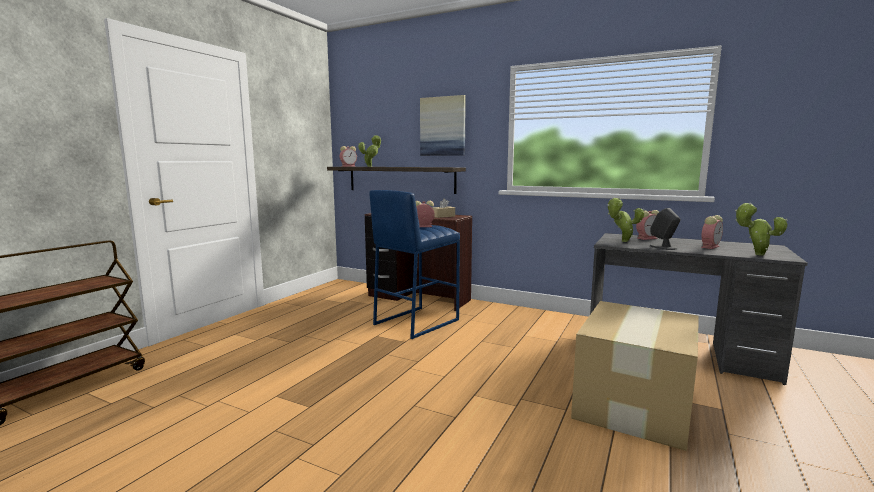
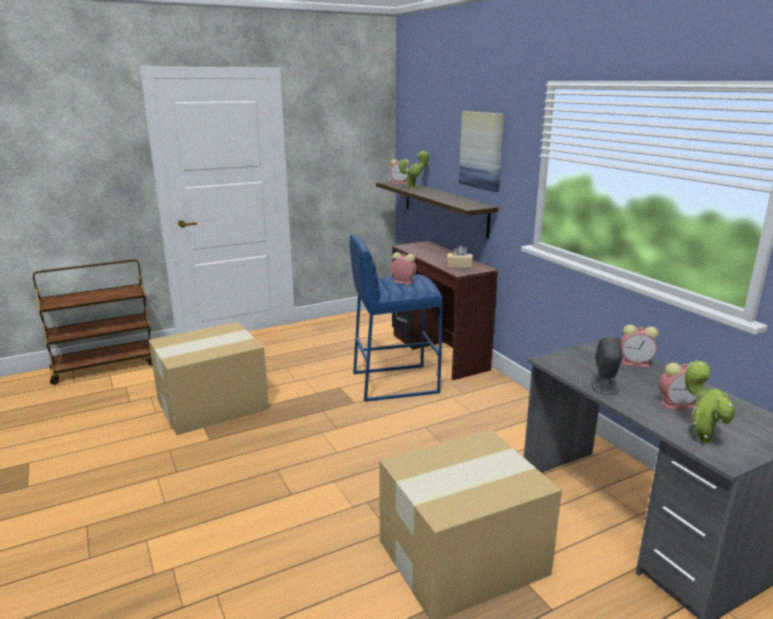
camera: 35 degrees right, 10 degrees up
(267, 380) = (211, 404): none -> cardboard box
(622, 241) = (582, 361): potted plant -> none

